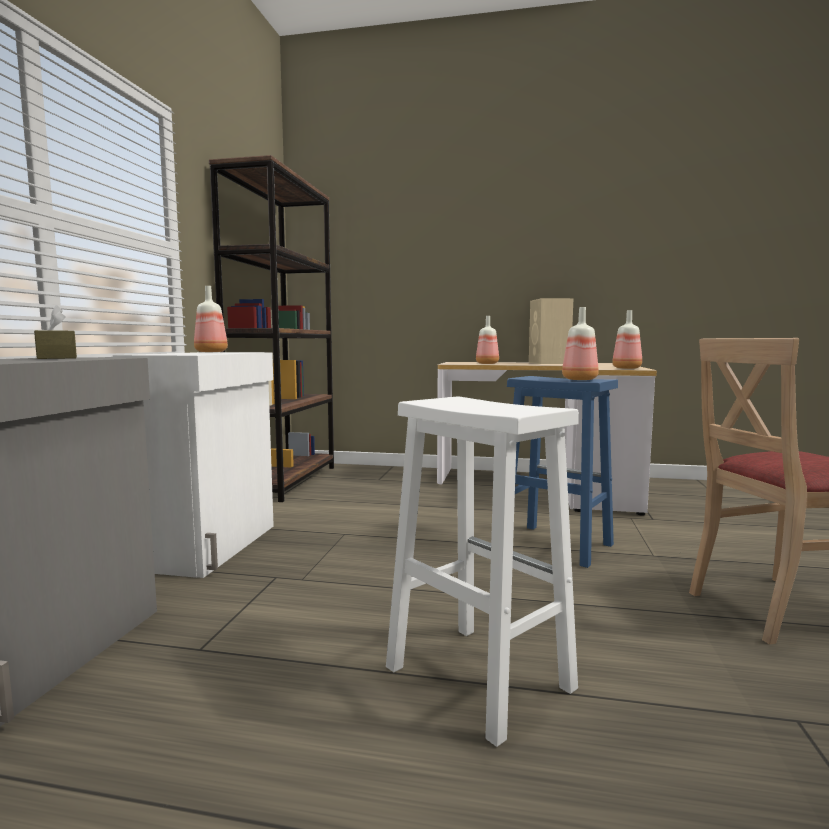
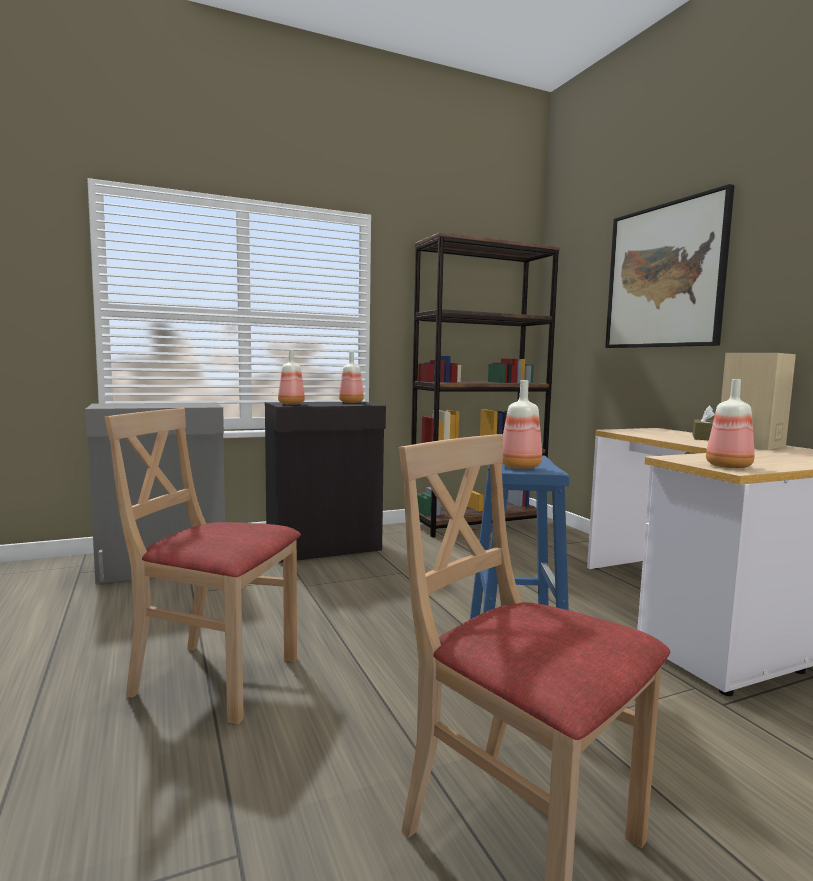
camera: 55 degrees right, 0 degrees up
(57, 357) = (195, 404): brown tissue box -> brown tissue box (704, 438)
(211, 546) = (325, 548): white cabinet -> black cabinet
(441, 238) = (664, 276): none -> picture
(476, 676) = (215, 678): white stool -> beige chair
(488, 363) = (656, 435): bottle -> bottle (291, 404)

